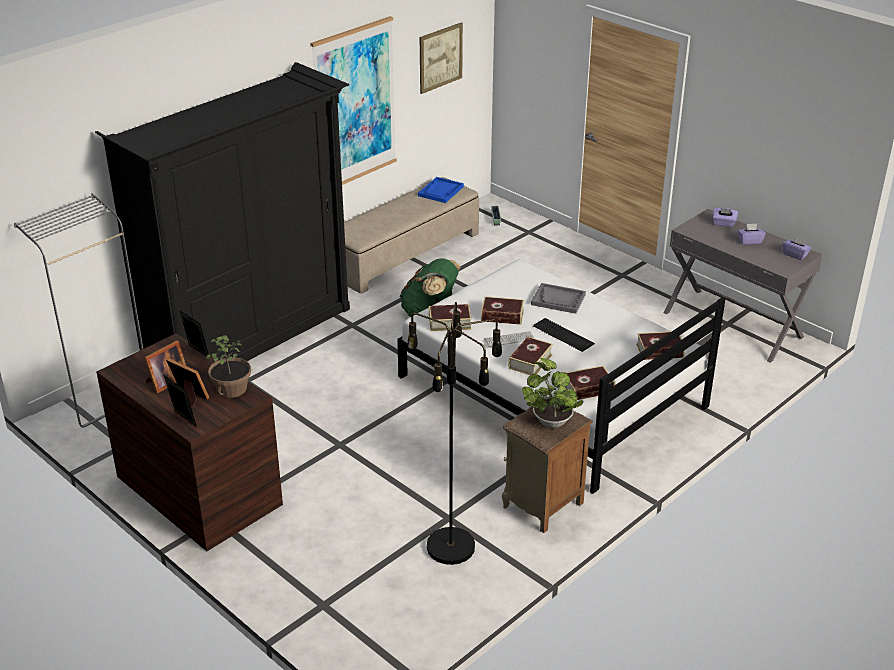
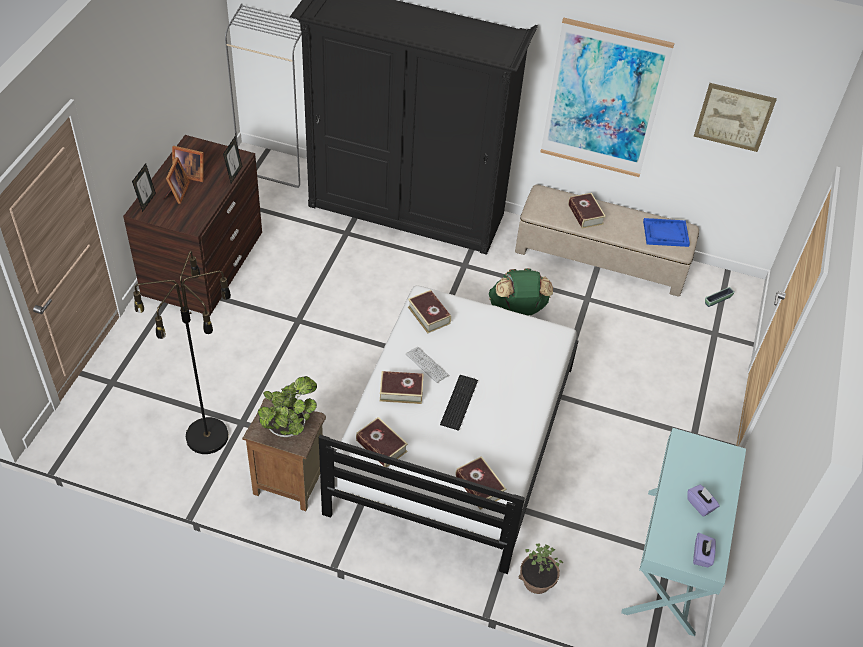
camera: 60 degrees right, 15 degrees up
(232, 389) = (198, 211): potted plant -> potted plant (537, 581)
(502, 315) = (464, 348): book -> book (585, 214)
(558, 300) = (518, 380): grey tray -> none
(723, 224) = (722, 471): purple tissue box -> none
(733, 324) = (671, 560): grey desk -> turquoise desk

